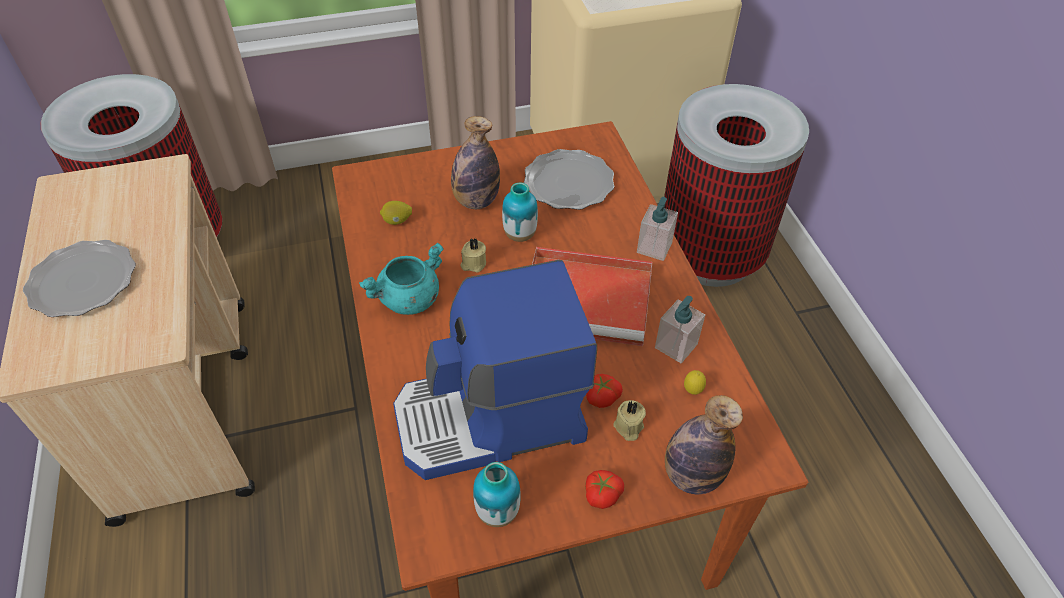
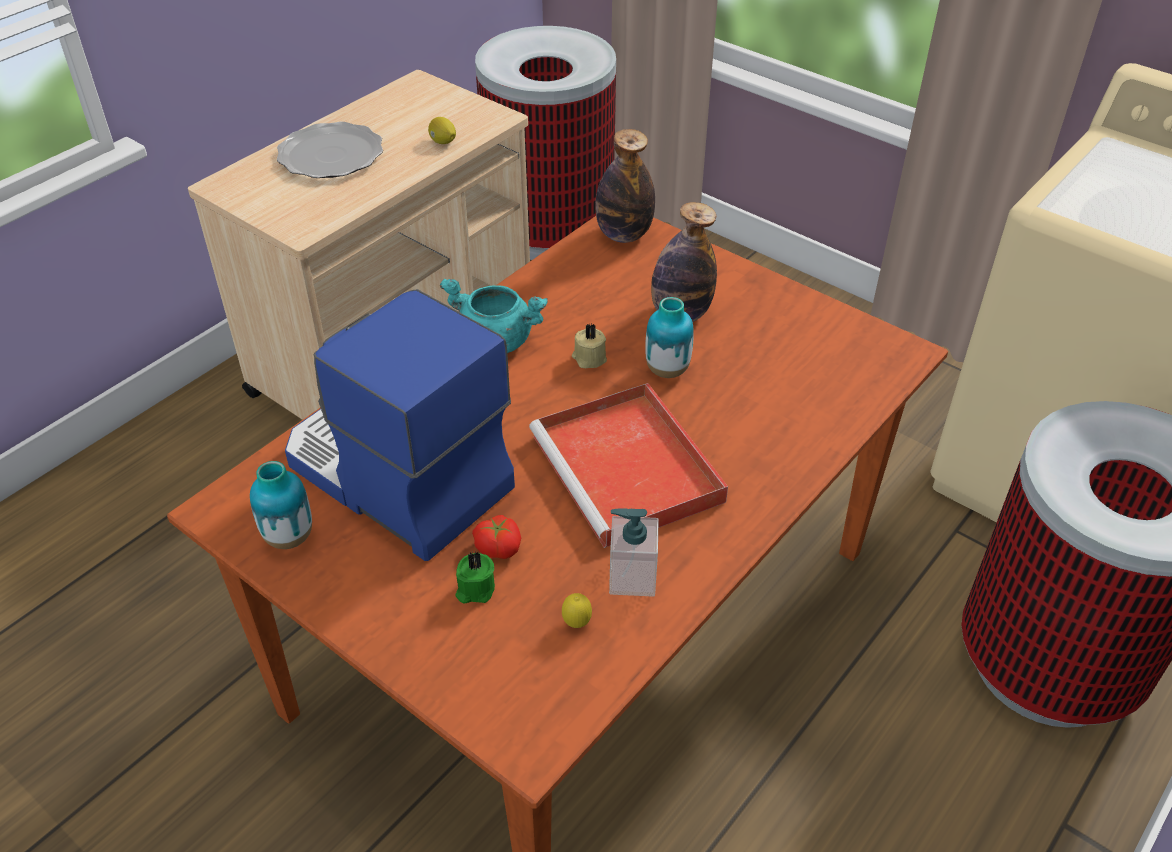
camera: 55 degrees right, 5 degrees down
(397, 221) = (590, 278): lemon -> lemon (443, 142)
(568, 182) = (794, 366): plate -> none
(601, 494) = (369, 608): tomato -> none
(628, 427) = (475, 589): beige candle -> green candle
(654, 248) = (771, 487): soap dispenser -> none
(691, 476) = (452, 677): bottle -> bottle (624, 234)

